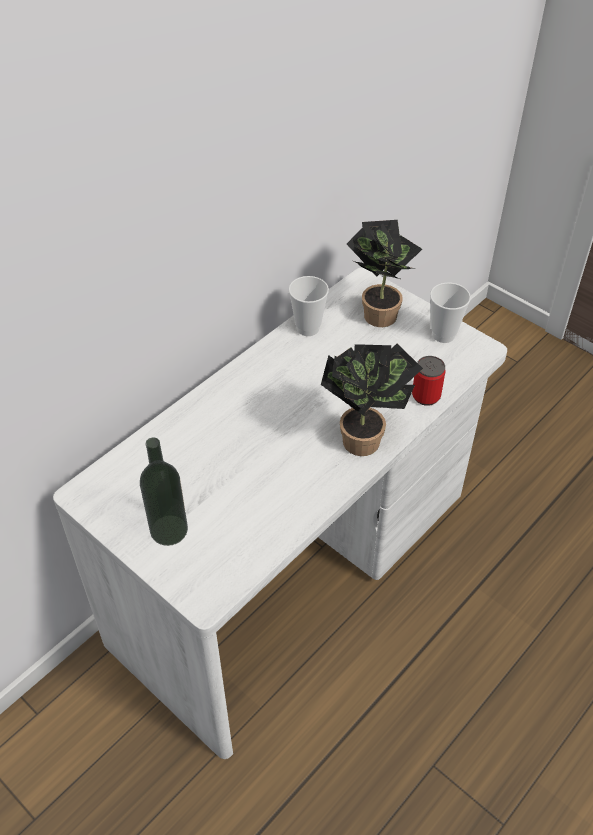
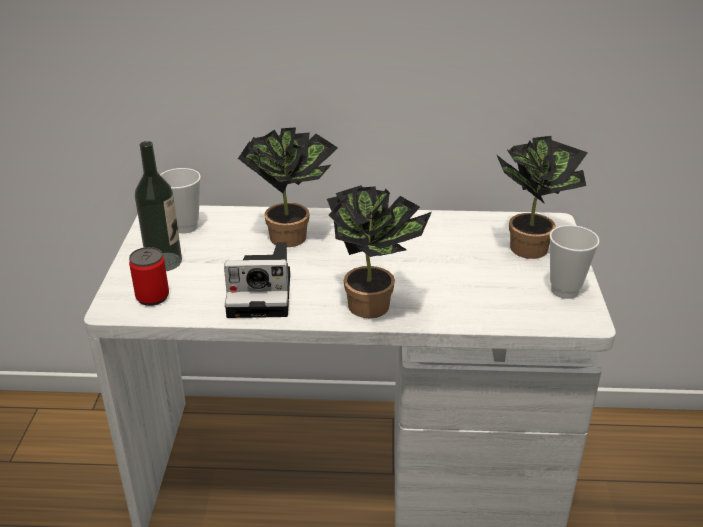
camera: 50 degrees right, 15 degrees down
(219, 427) = (291, 235): none -> potted plant
(284, 492) = (263, 294): none -> camera
(308, 328) = (455, 223): cup -> cup (185, 227)
(426, 396) = (474, 315): can -> can (152, 297)

